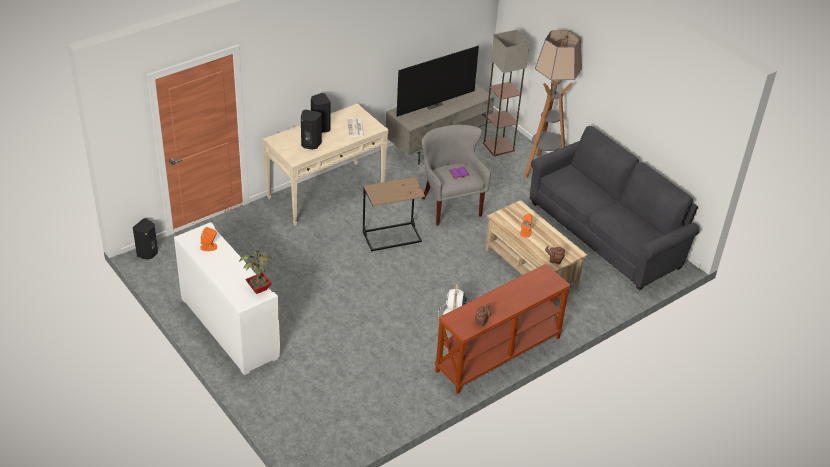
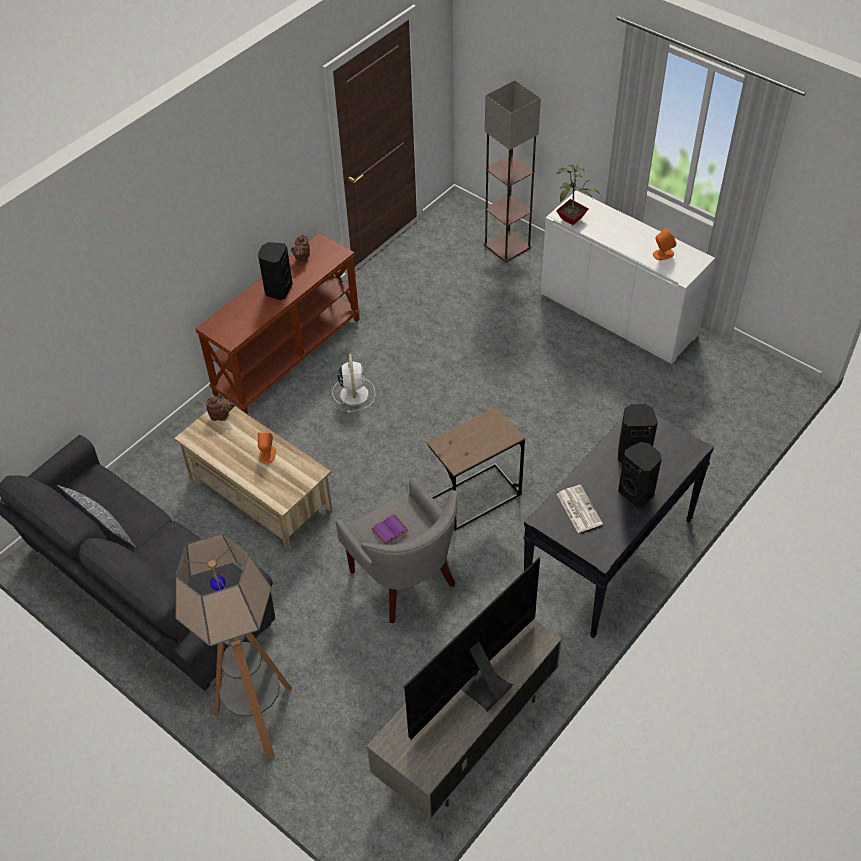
camera: 170 degrees right, 10 degrees up
(148, 253) = (786, 385): black speaker -> black speaker (278, 290)
(326, 193) = (609, 556): beige console table -> black console table
(499, 147) = (348, 759): floor lamp -> floor lamp (506, 246)
(632, 218) = (101, 527): none -> pillow

